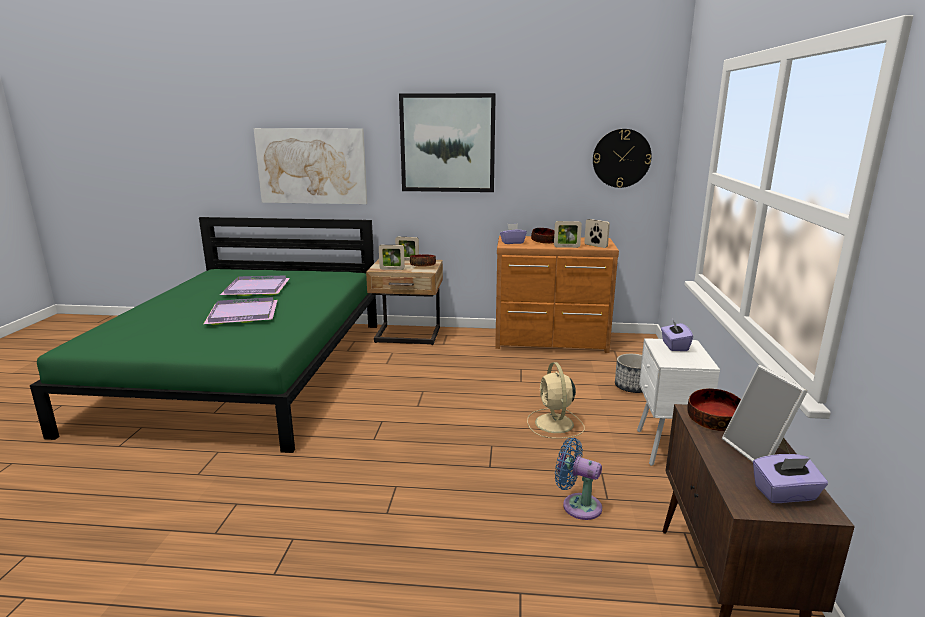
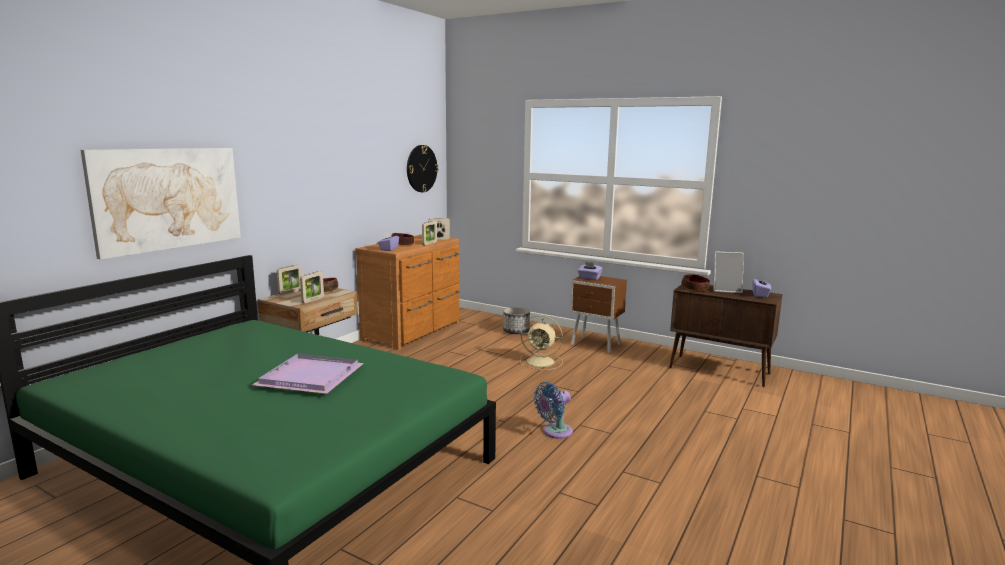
camera: 65 degrees left, 5 degrees down
(257, 289) = (221, 363): purple tray -> none
(447, 143) = (309, 162): picture -> none
(577, 505) = (636, 379): blue fan -> blue fan (554, 432)
(666, 449) = (596, 345): white nightstand -> brown nightstand

